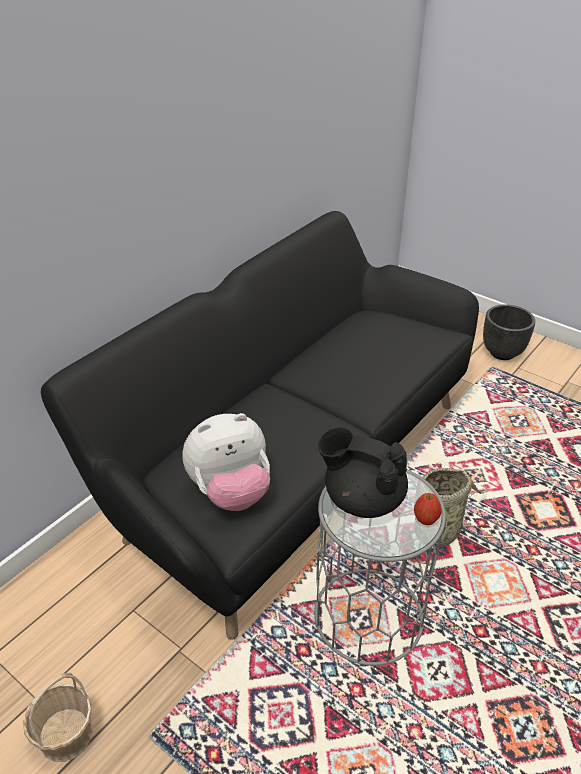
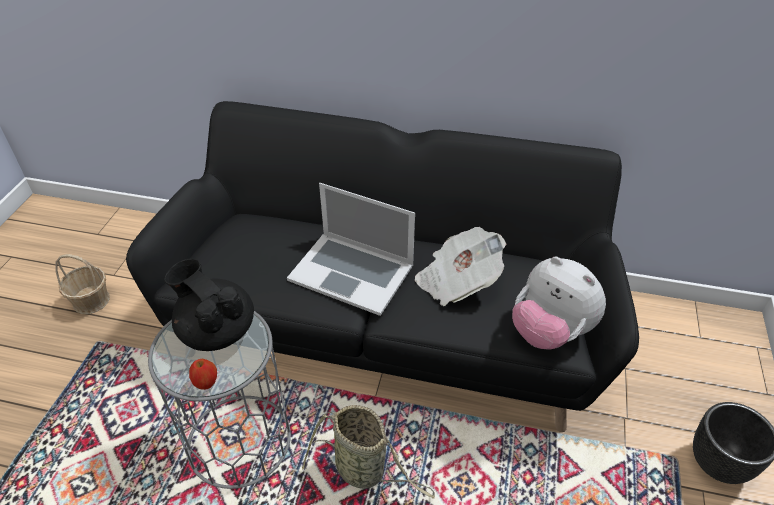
camera: 65 degrees right, 5 degrees up
(230, 492) = (233, 262): plush toy -> plush toy (549, 331)
(302, 414) = (351, 272): none -> laptop
(352, 359) = (457, 281): none -> newspaper
(362, 499) = (216, 330): black teapot -> black teapot turned 45 degrees counterclockwise

